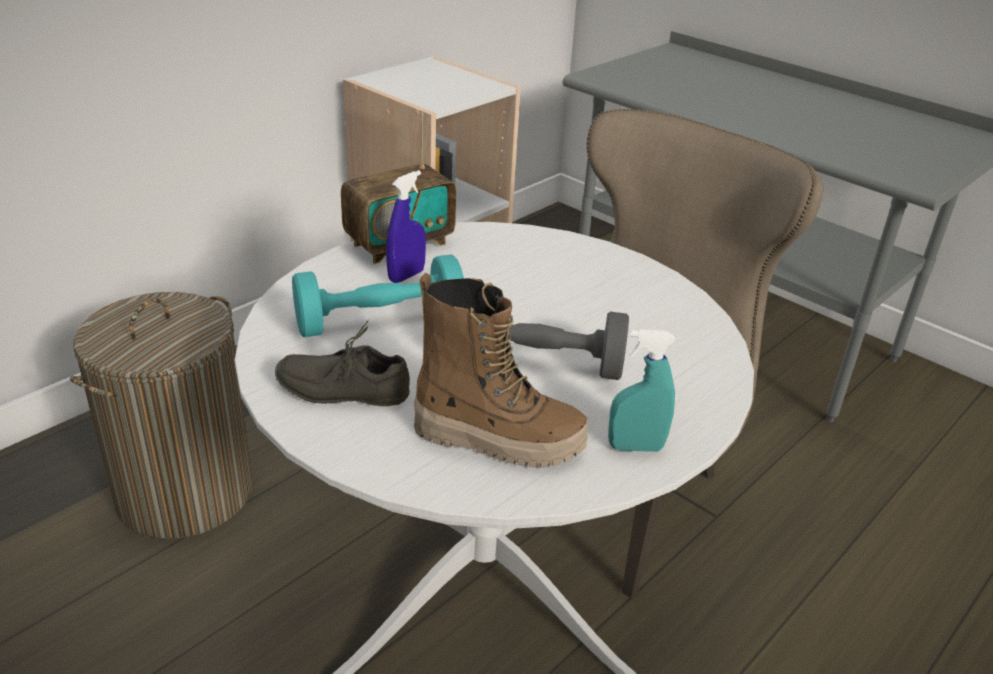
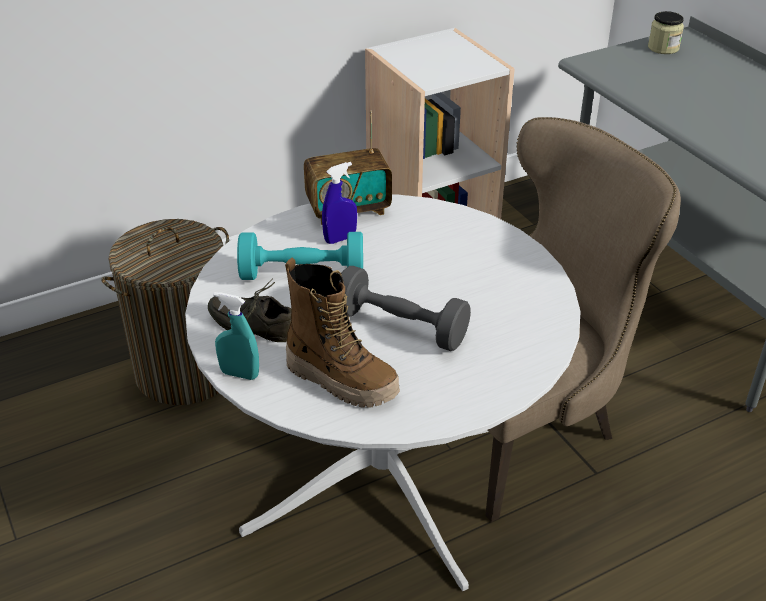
camera: 20 degrees right, 5 degrees up
(635, 447) = (436, 404): turquoise spray bottle -> turquoise spray bottle (239, 374)
(659, 60) = (663, 48): none -> jar

